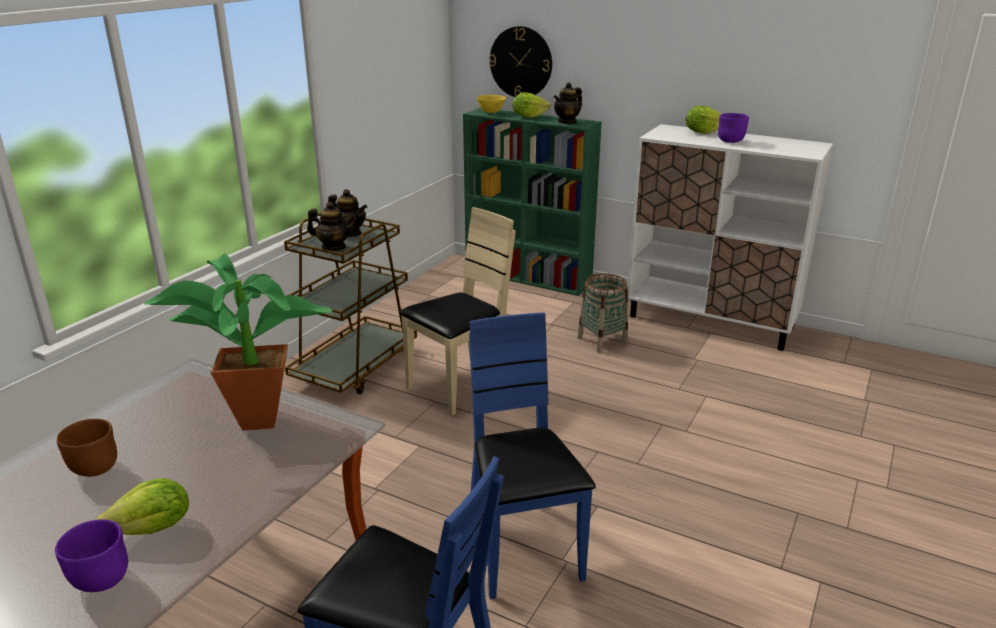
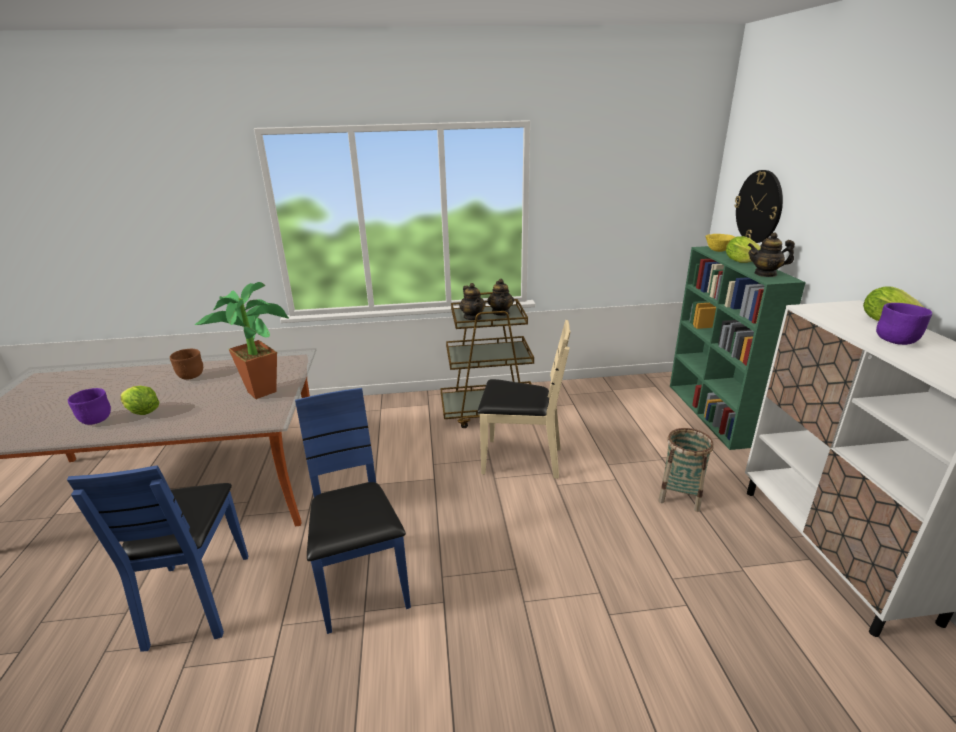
camera: 55 degrees right, 0 degrees up
(521, 548) = (362, 582): blue chair -> blue chair turned 60 degrees counterclockwise

